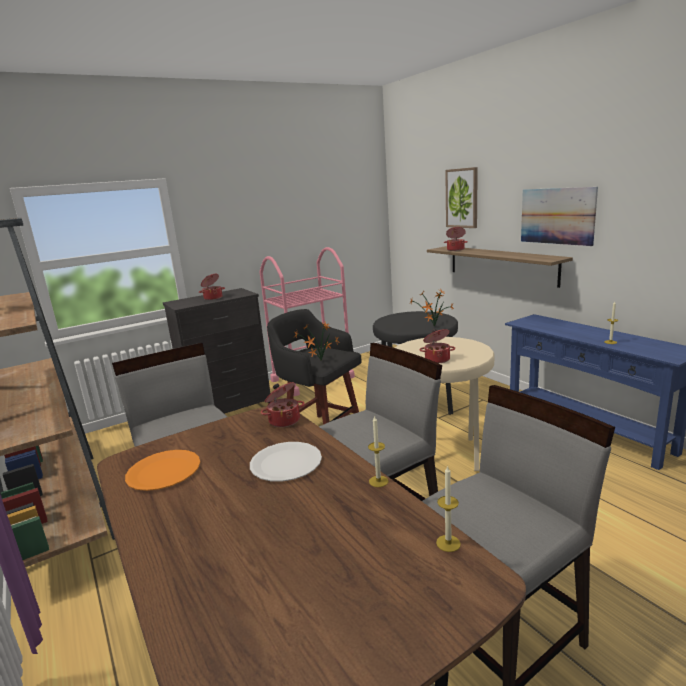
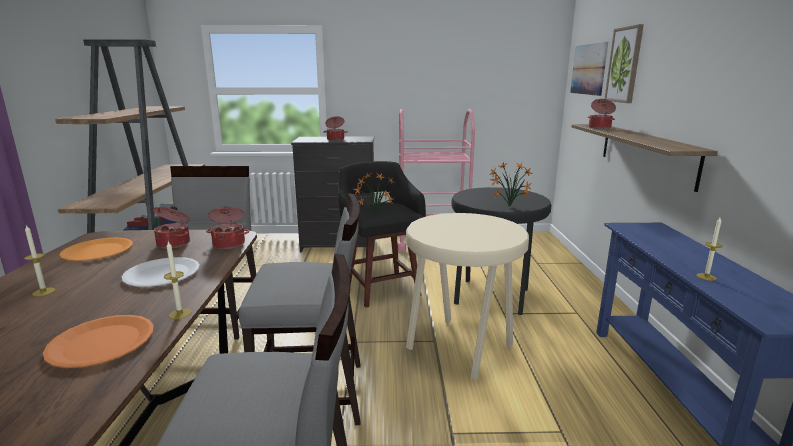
camera: 30 degrees right, 0 degrees up
(370, 525) = (101, 343): none -> orange plate
(437, 359) = (448, 235): cooking pot -> cooking pot (174, 243)
(448, 543) = (106, 387): candle -> candle (43, 292)
(557, 216) = (710, 90): picture -> picture (588, 69)

